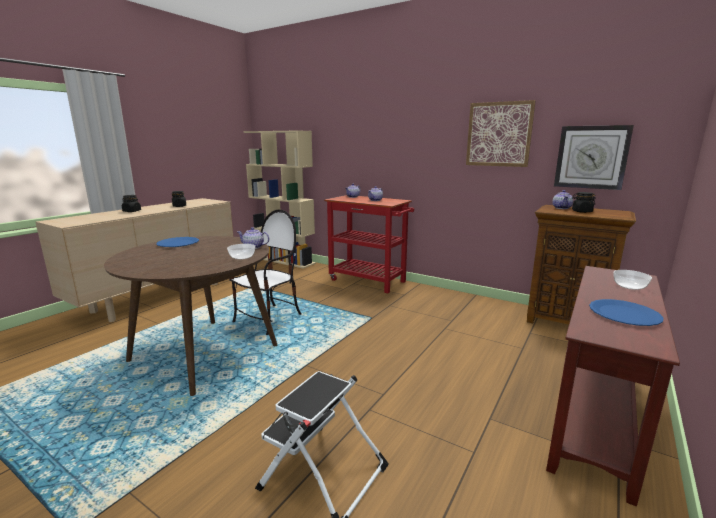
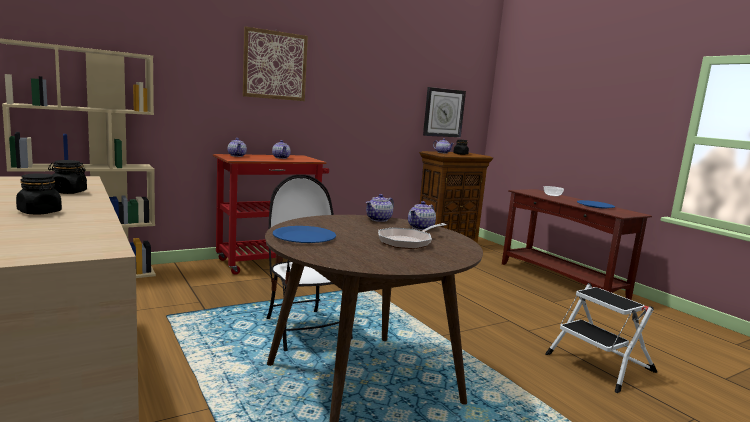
camera: 65 degrees left, 5 degrees down
(190, 259) = (407, 242): none -> frying pan
(242, 257) = (421, 227): bowl -> teapot
(499, 133) = (385, 88): picture -> picture (275, 64)

